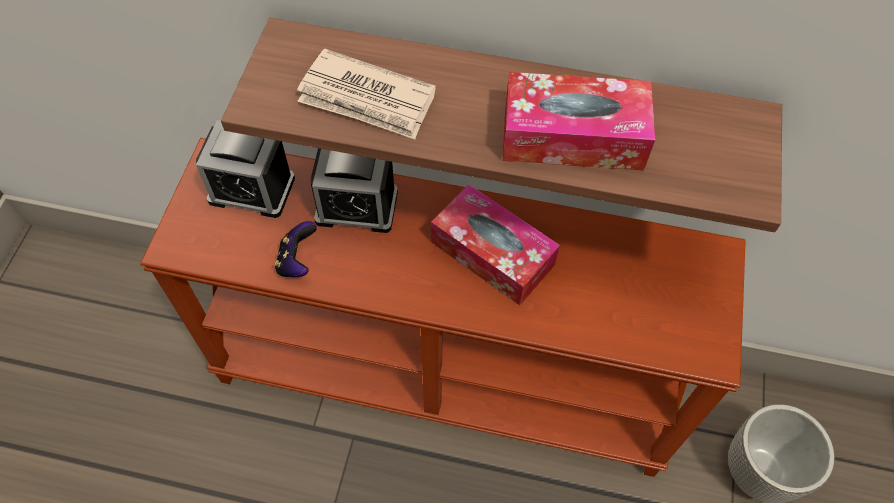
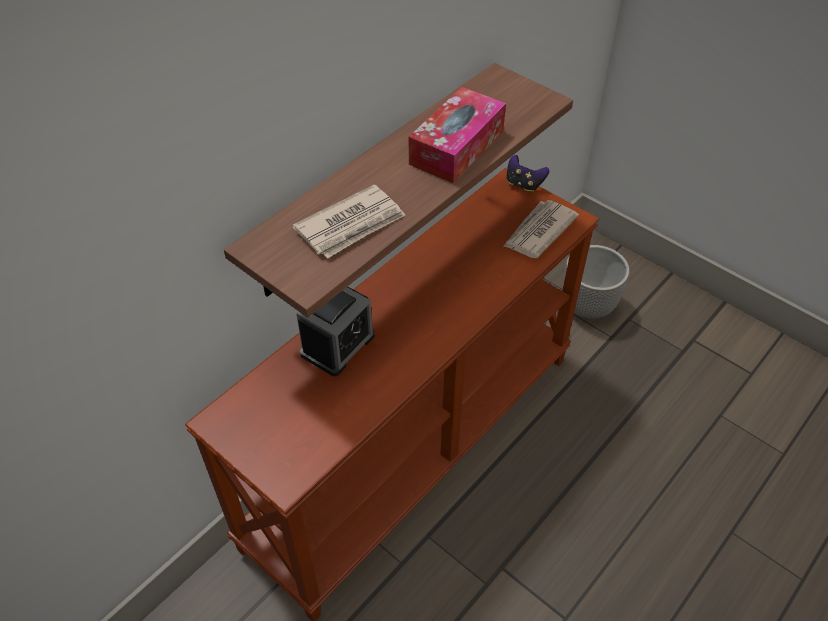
camera: 60 degrees left, 10 degrees down
(252, 189) = (270, 405): alarm clock -> none
(297, 261) = (361, 400): game controller -> game controller (524, 184)
(492, 253) = (433, 286): tissue box -> none
(659, 324) = (538, 231): none -> newspaper

